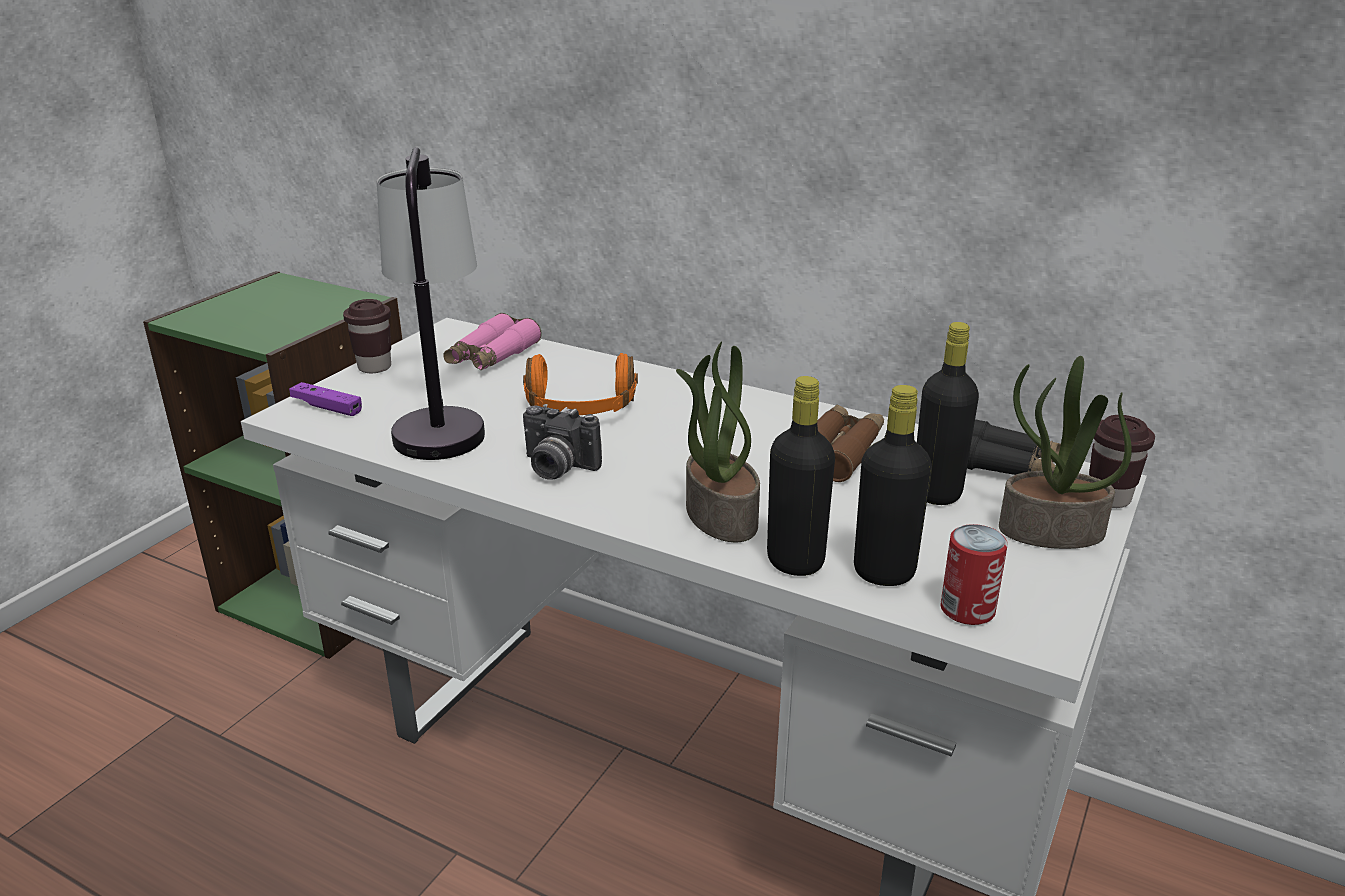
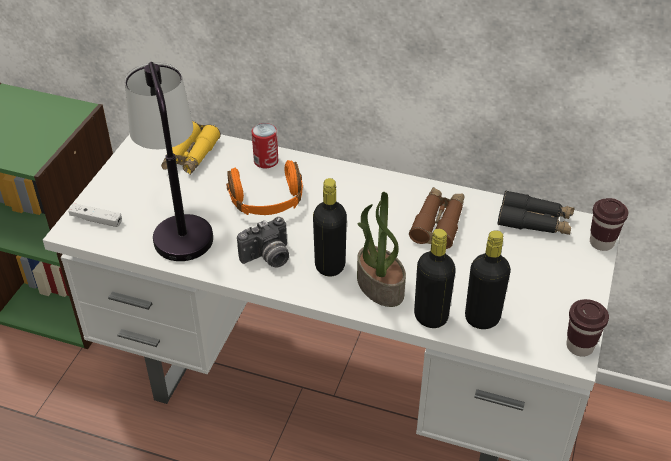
camera: 10 degrees left, 15 degrees up
(327, 407) = (96, 220): purple game controller -> white game controller
(374, 367) = (112, 176): brown cup -> brown cup (579, 346)
(492, 356) = (190, 156): pink binoculars -> yellow binoculars
(556, 468) = (268, 258): camera -> camera turned 45 degrees counterclockwise
(936, 493) = (502, 251): black bottle -> black bottle (330, 266)
(967, 609) = (531, 340): can -> can (266, 161)
(1050, 532) = (570, 274): potted plant -> none

